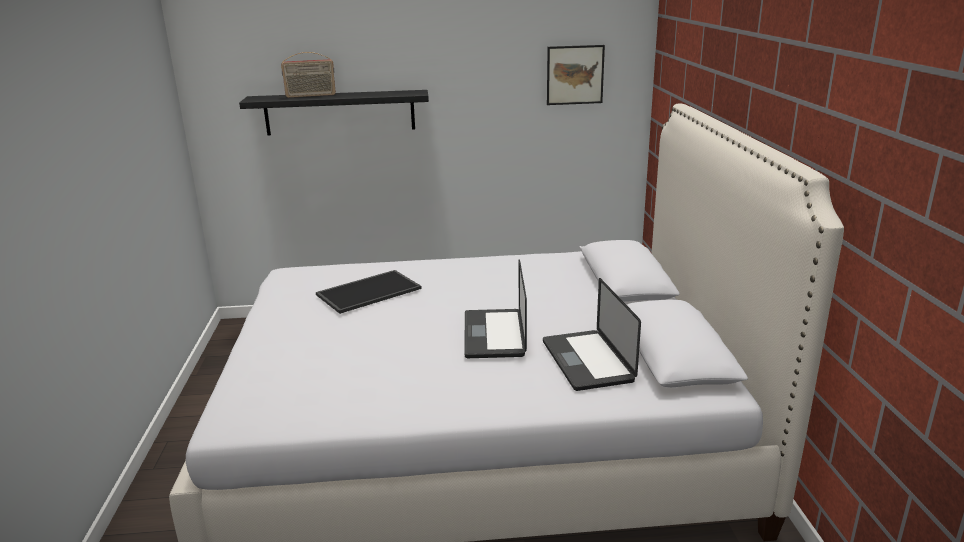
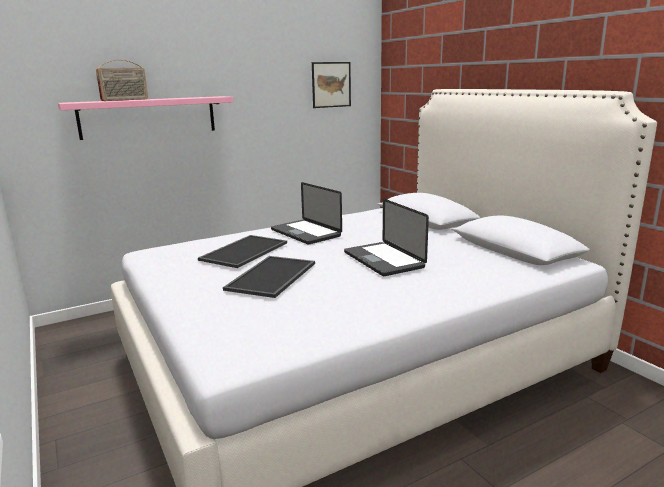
camera: 25 degrees left, 5 degrees down
(340, 112) = (148, 117): black shelf -> pink shelf
(360, 332) = (272, 277): none -> tray
(587, 361) = (470, 263): laptop -> laptop (305, 233)

